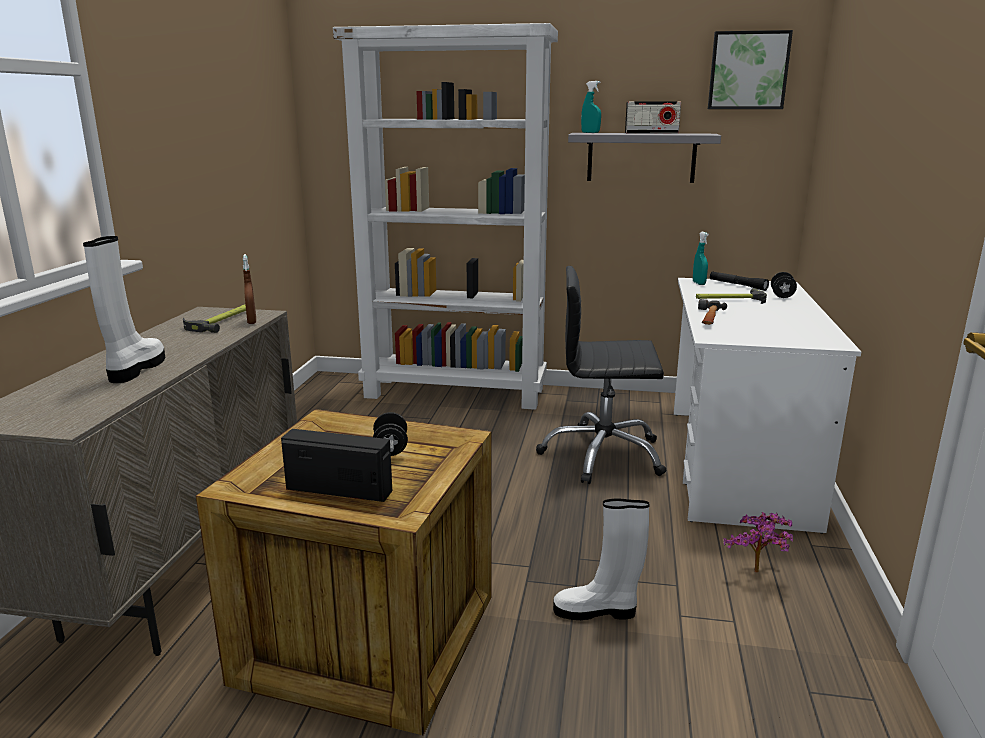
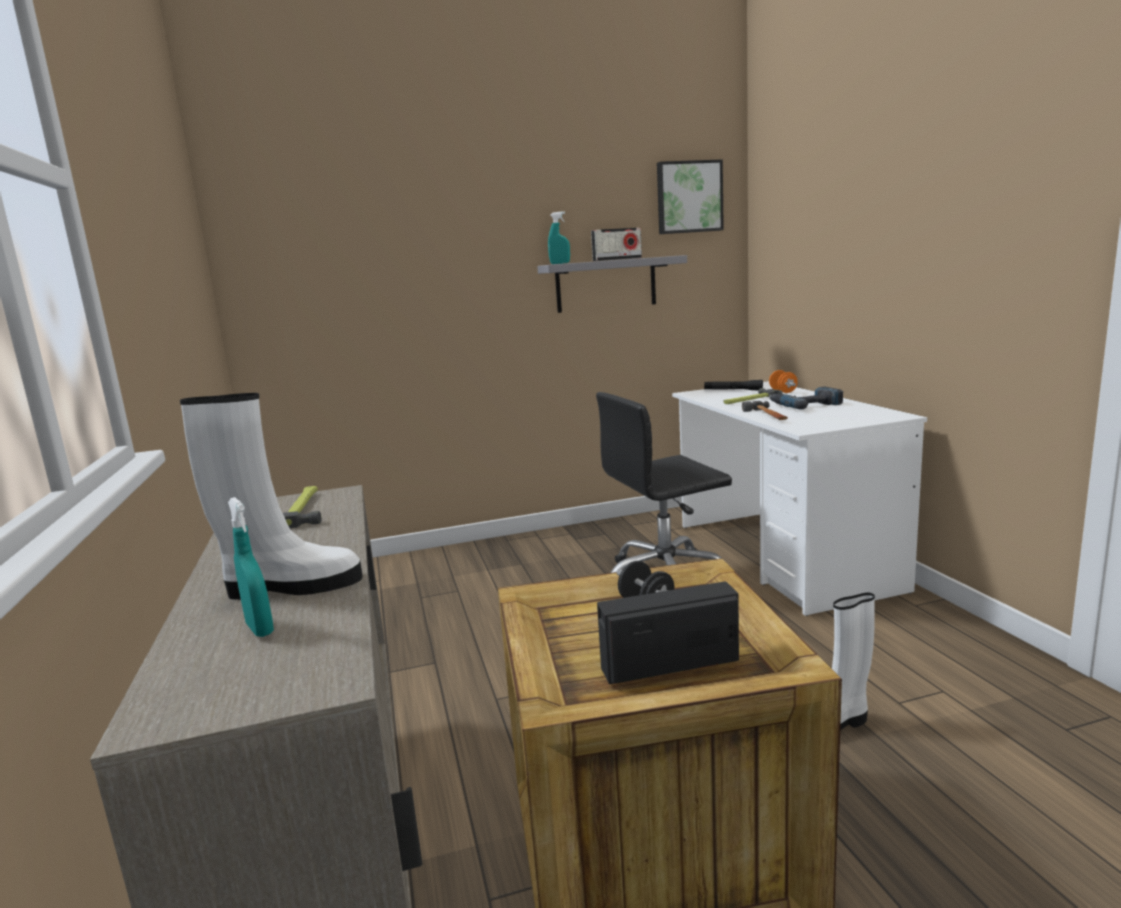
camera: 25 degrees left, 5 degrees down
(136, 369) = (291, 587): white boot -> white boot turned 105 degrees clockwise
(252, 321) = (342, 503): brown spray bottle -> none
(456, 392) = (457, 558): white bookcase -> none
(699, 283) = (700, 394): turquoise spray bottle -> turquoise spray bottle (260, 629)
(757, 574) = (909, 643): potted plant -> none
(770, 314) = (805, 405): none -> power drill
(782, 295) = (783, 391): black dumbbell -> orange dumbbell

